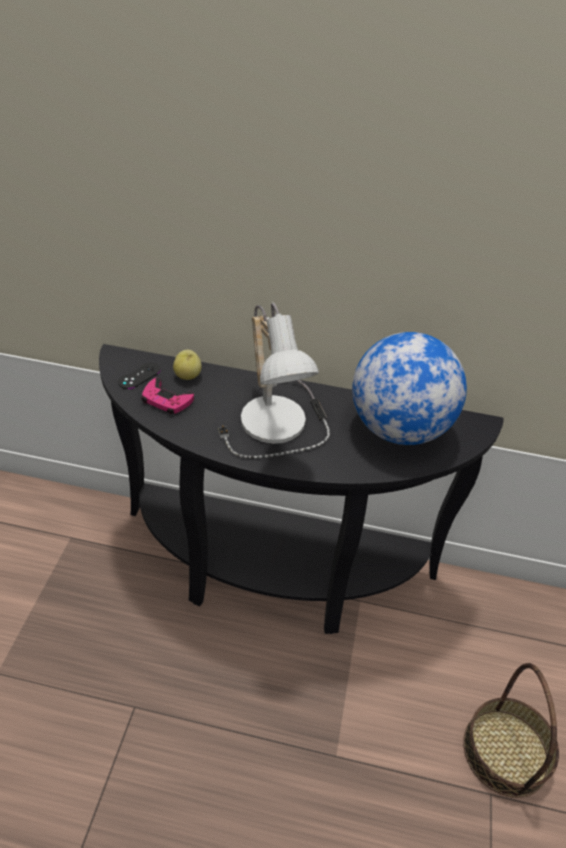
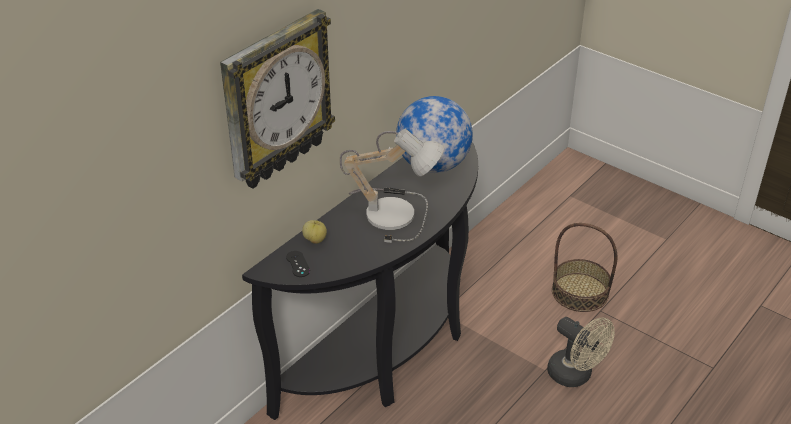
camera: 60 degrees left, 5 degrees down
(166, 400) = (335, 257): pink game controller -> none
(180, 171) = (275, 100): none -> wall clock
(348, 801) = (575, 376): none -> beige fan

